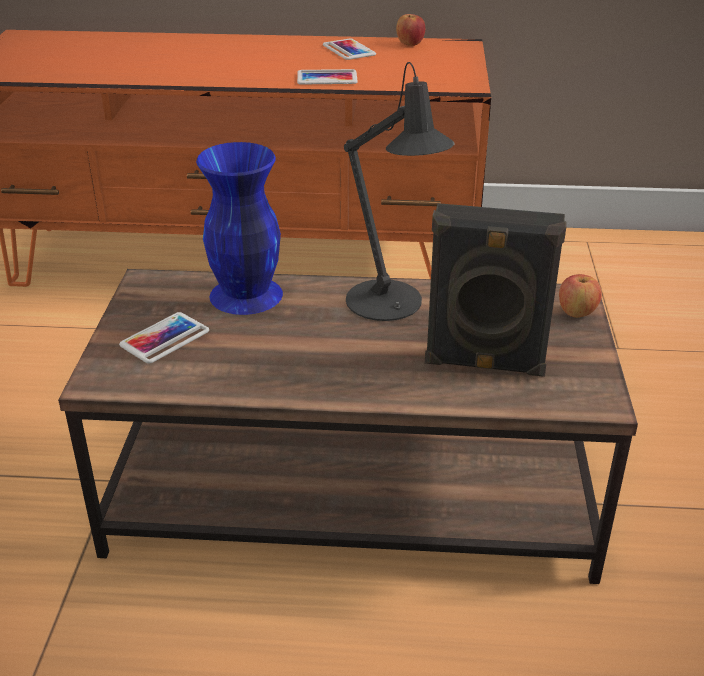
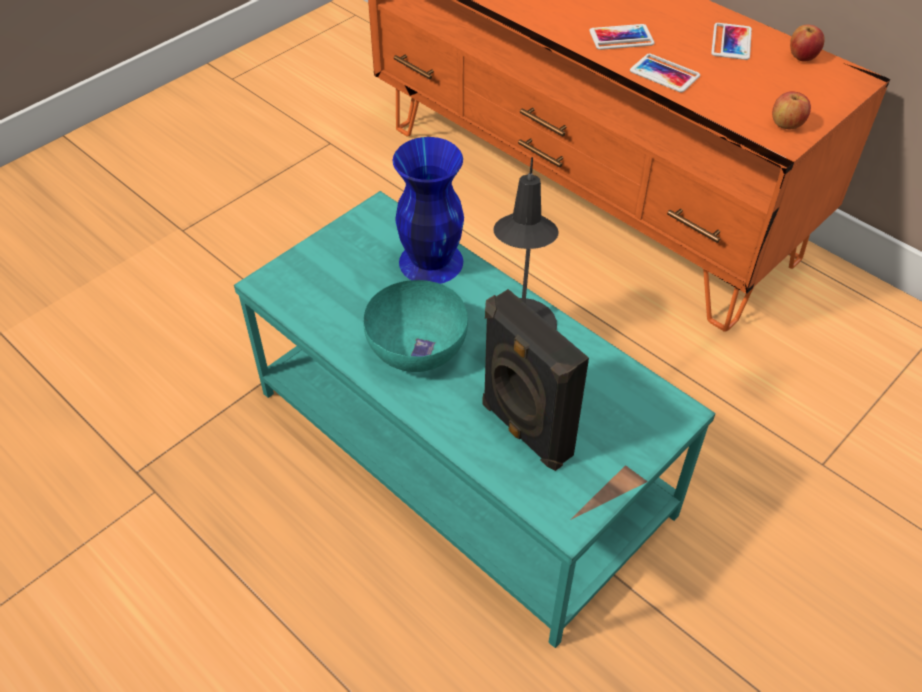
camera: 40 degrees right, 15 degrees up
(165, 338) = (339, 271): phone -> phone (621, 38)
(315, 355) = (417, 346): none -> turquoise bowl
(354, 489) = (463, 451): brown coffee table -> turquoise coffee table
(576, 313) = (658, 429): apple -> apple (786, 125)

